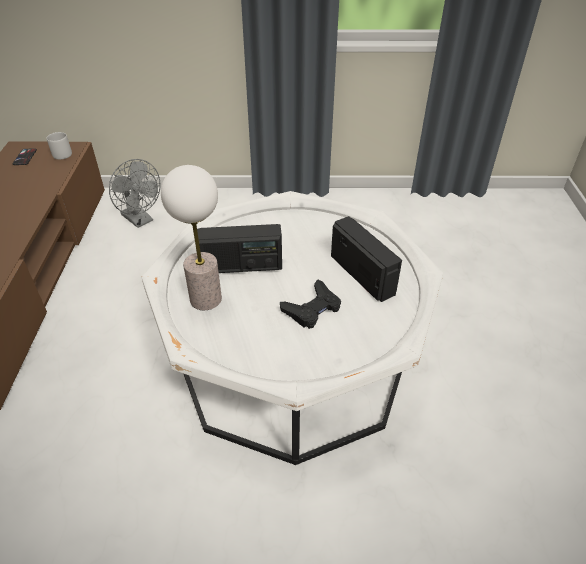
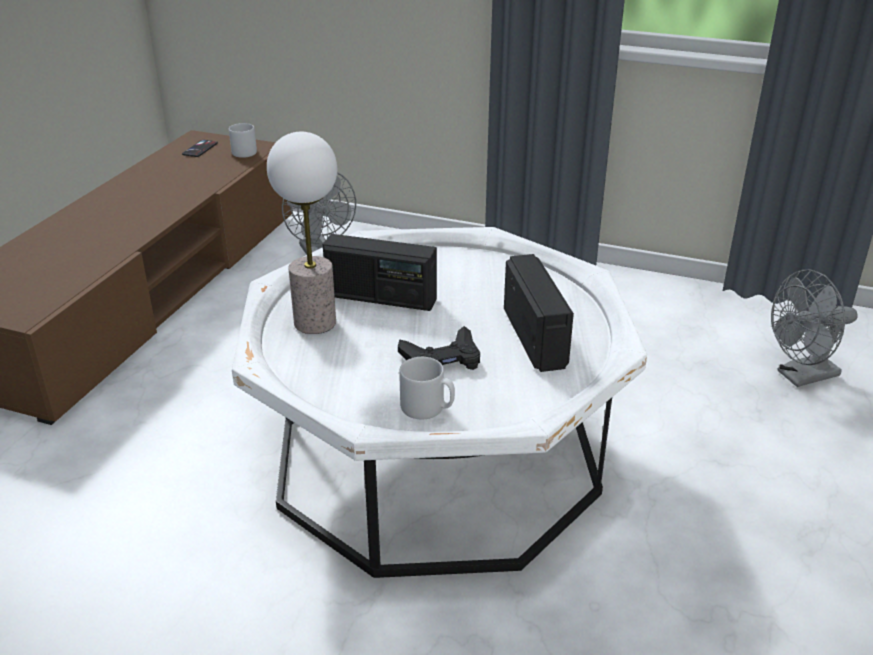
camera: 20 degrees right, 10 degrees down
(324, 353) = (427, 408): none -> grey mug
(477, 244) = (801, 376): none -> grey fan

